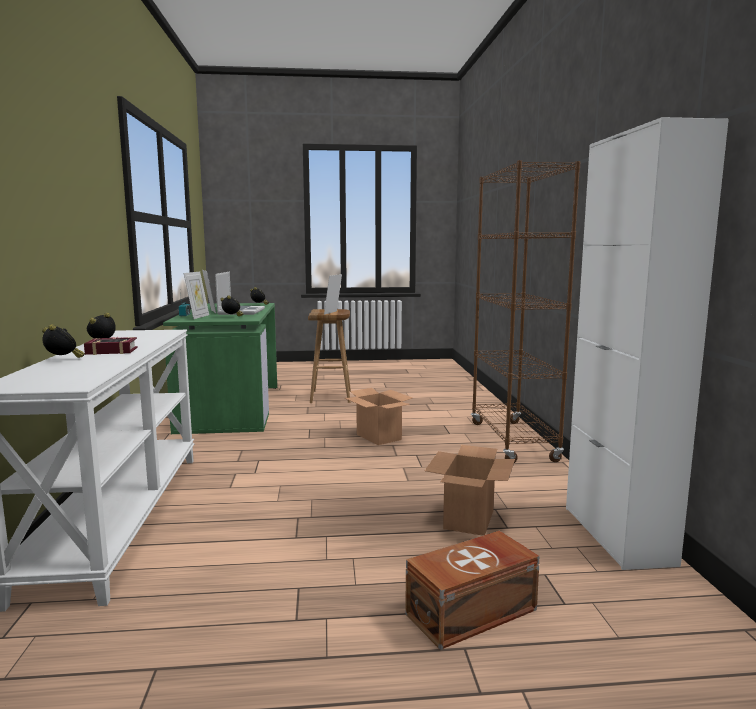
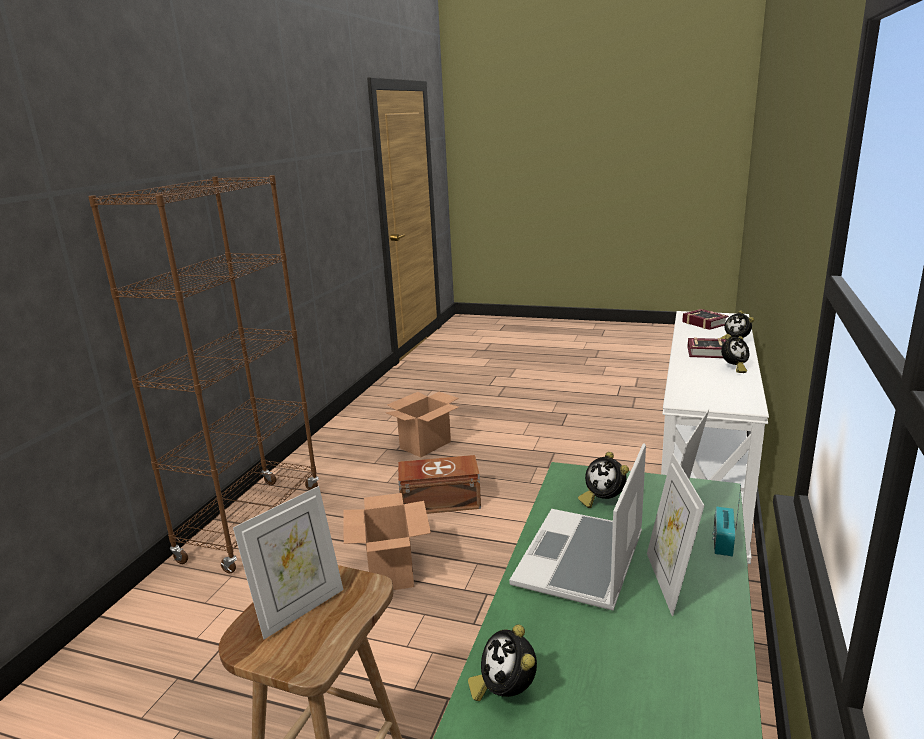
camera: 155 degrees left, 10 degrees up
(69, 375) = (704, 323): none -> book
(474, 612) = (481, 404): brown storage box -> brown storage box (438, 501)
(617, 535) = (352, 422): white cabinet -> none

